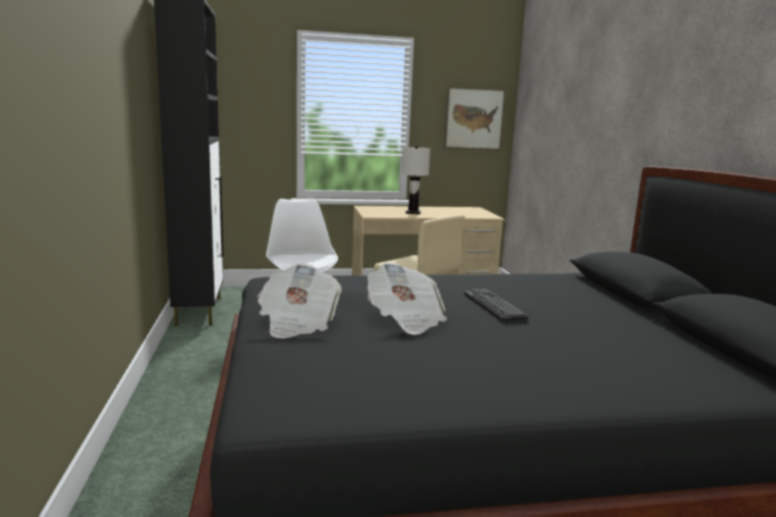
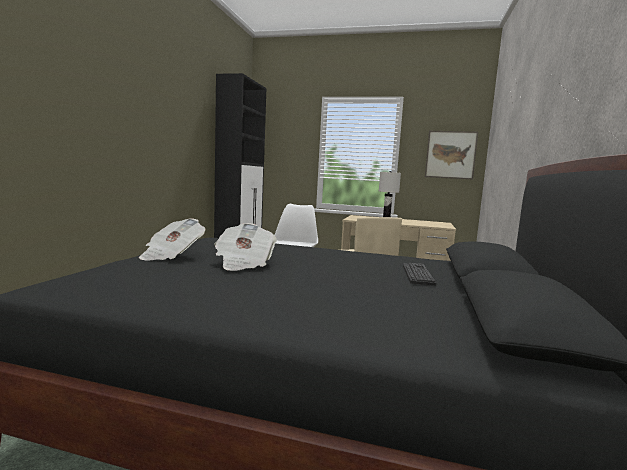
camera: 25 degrees right, 5 degrees down
(493, 305) = (328, 266): keyboard -> keyboard (417, 274)

